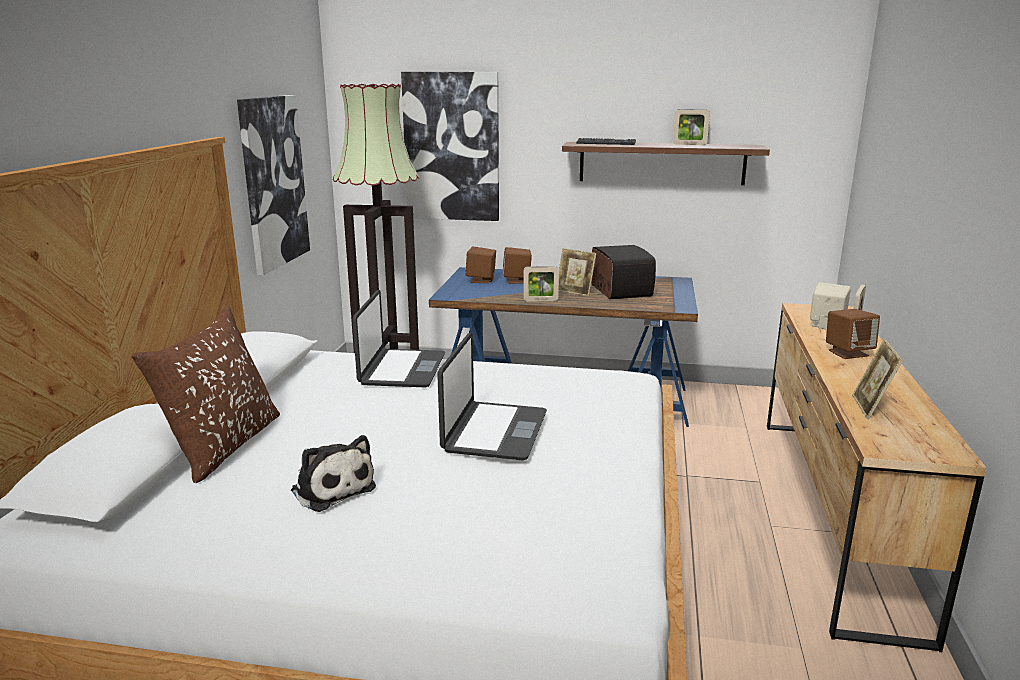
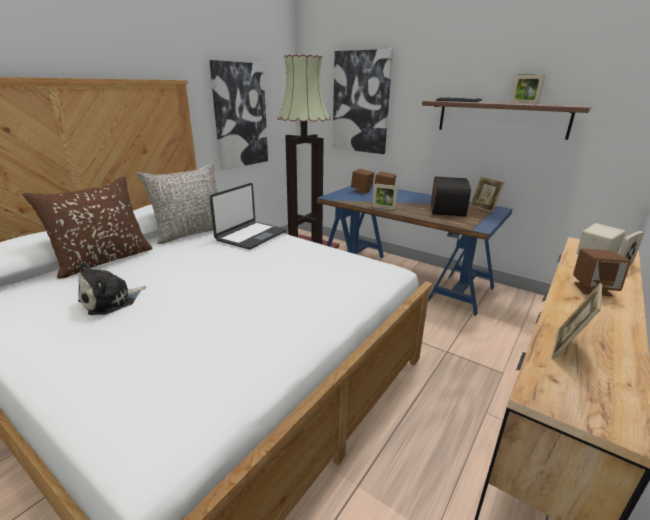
camera: 25 degrees right, 5 degrees up
(302, 382) = (192, 232): none -> grey pillow
(331, 488) = (111, 301): plush toy -> plush toy turned 60 degrees clockwise
(494, 432) = (247, 288): laptop -> none
(575, 292) = (413, 206): picture frame -> picture frame (483, 208)

